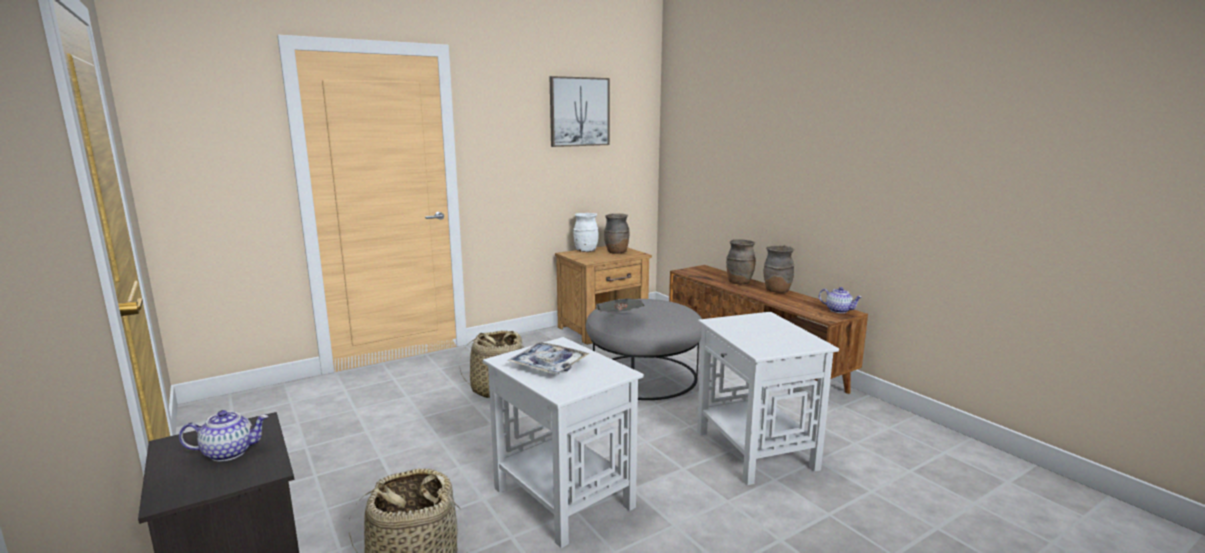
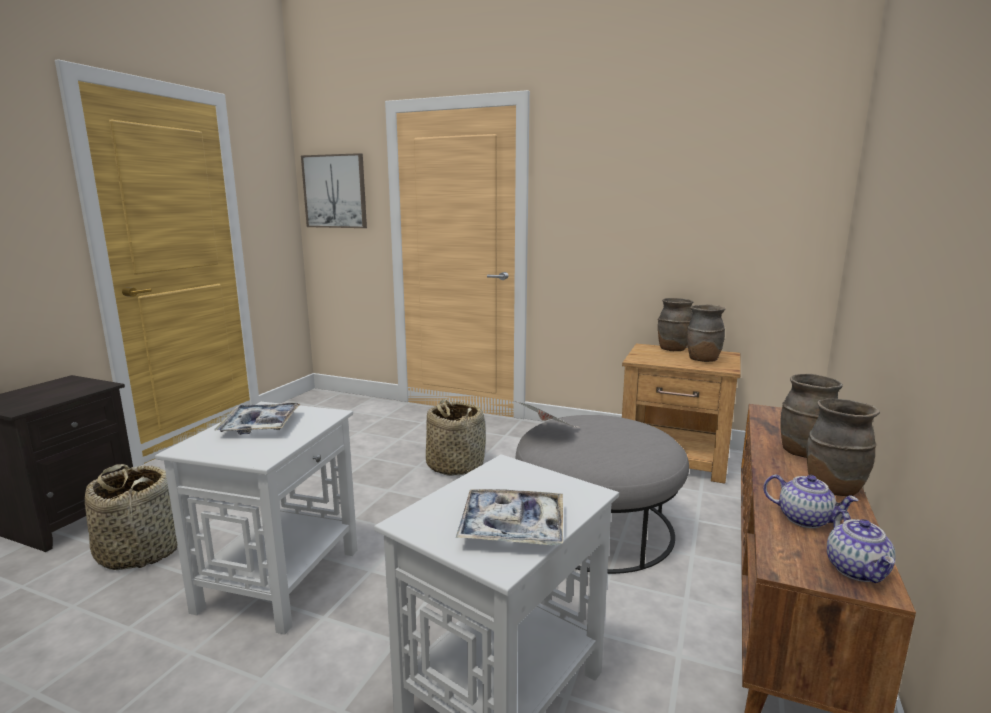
camera: 55 degrees right, 0 degrees up
(229, 452) = (51, 394): teapot -> teapot (805, 519)
(579, 112) = (696, 161): picture -> picture (335, 191)
(585, 251) = (673, 349): white vase -> brown vase
(787, 335) = (512, 527): none -> tray

